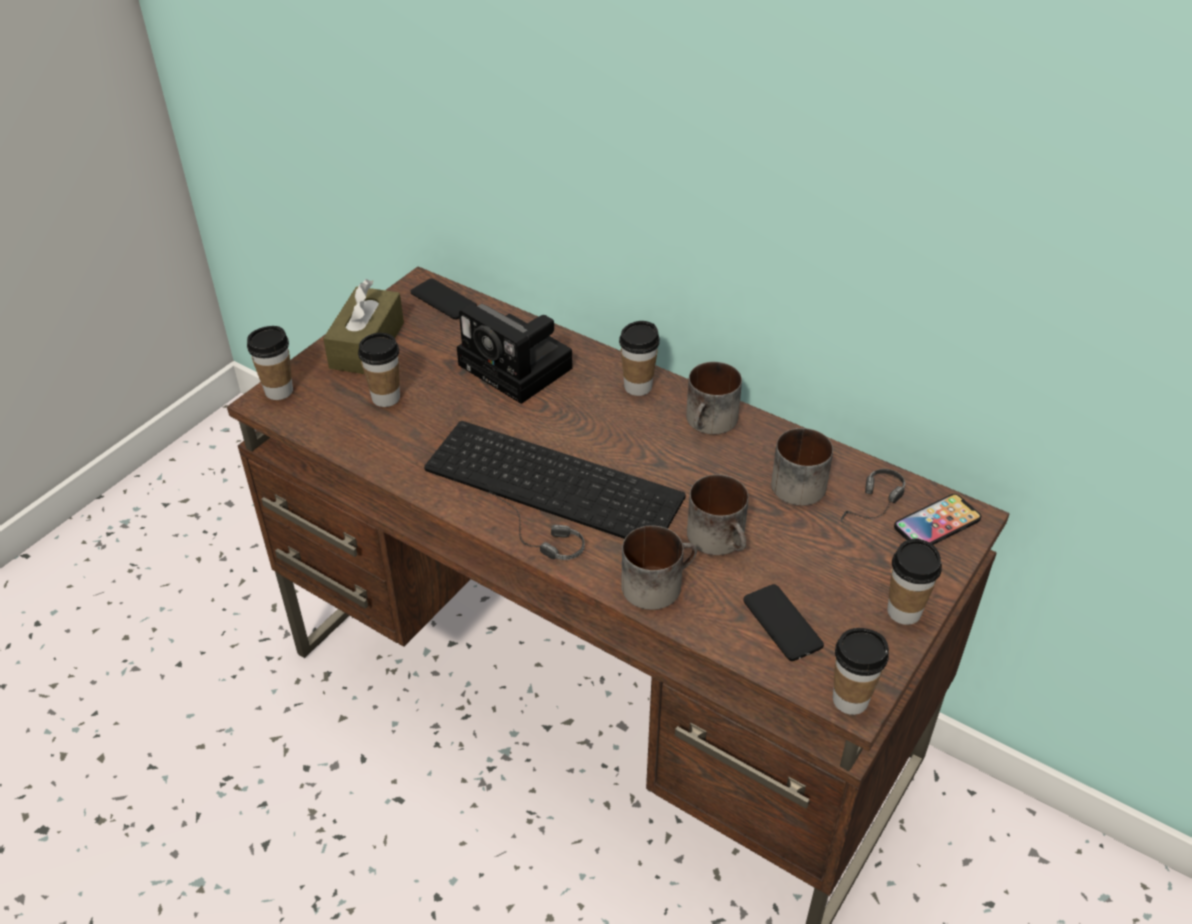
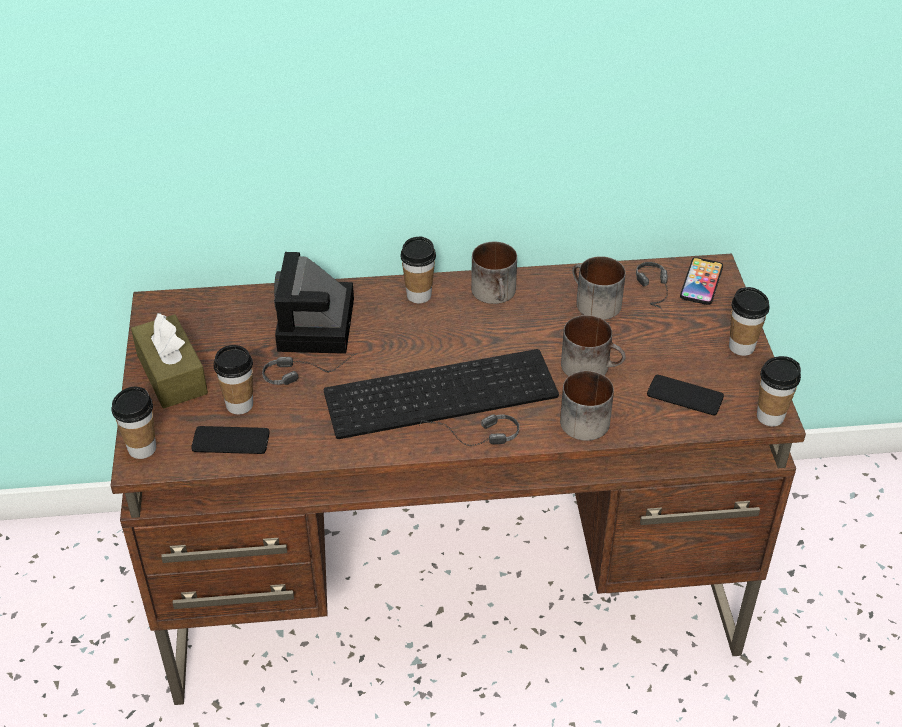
camera: 40 degrees left, 0 degrees up
(443, 300) = (191, 307): phone -> phone (230, 441)
(471, 401) = (310, 370): none -> headphones
(519, 368) = (317, 327): camera -> camera turned 90 degrees clockwise

